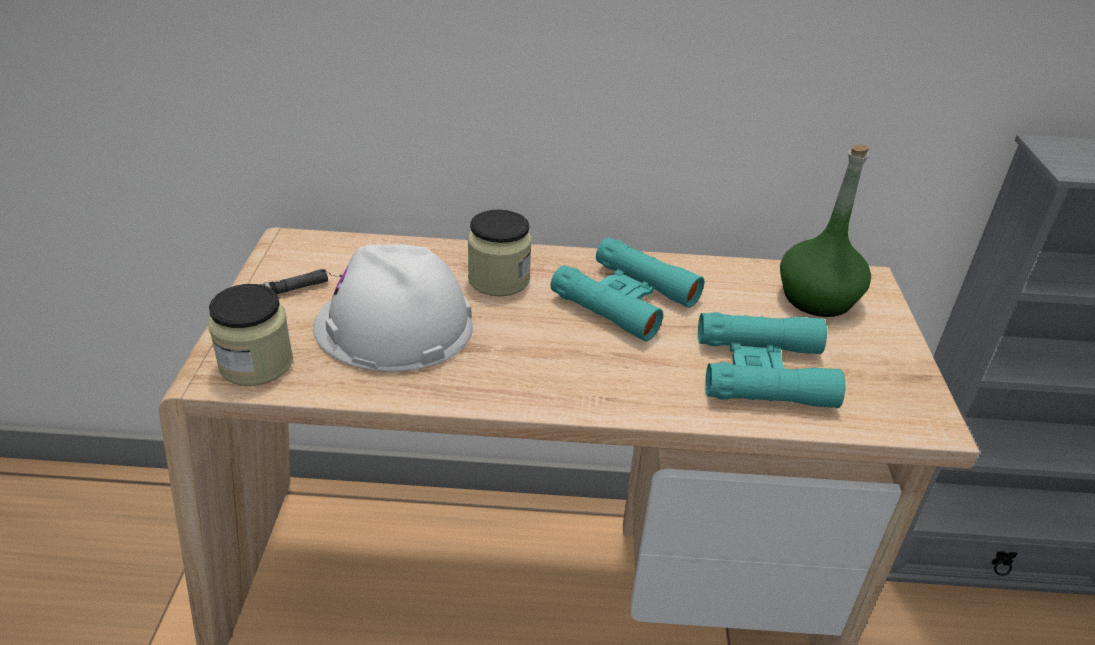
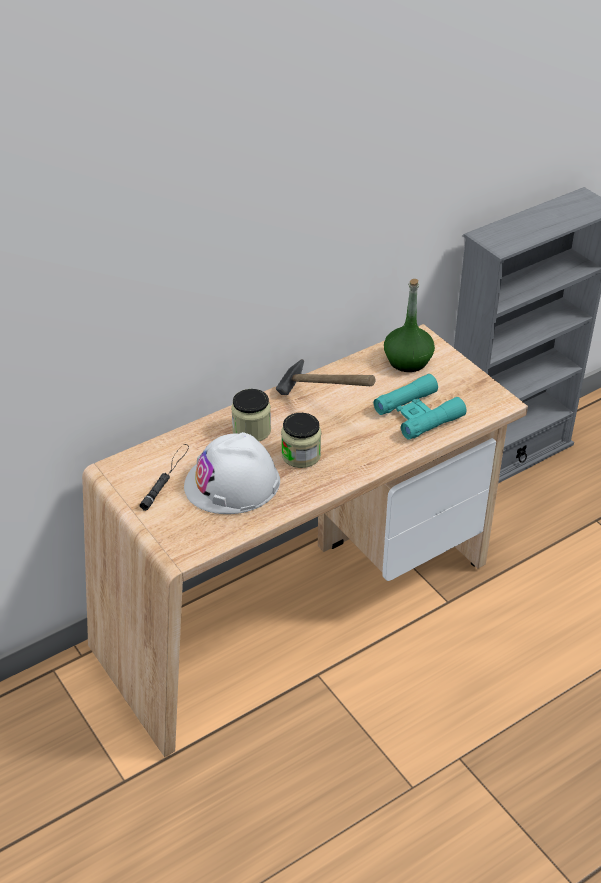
camera: 35 degrees left, 5 degrees up
(256, 364) = (194, 538): jar -> jar (301, 455)
(625, 299) = (323, 408): turquoise binoculars -> hammer

